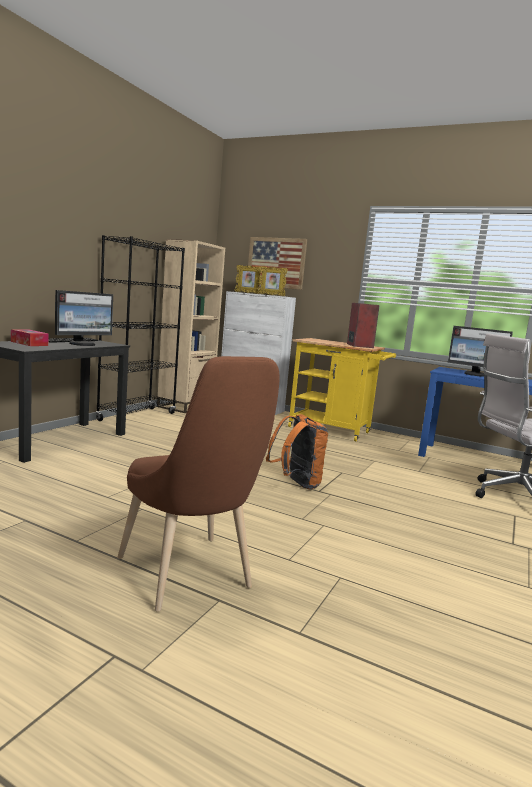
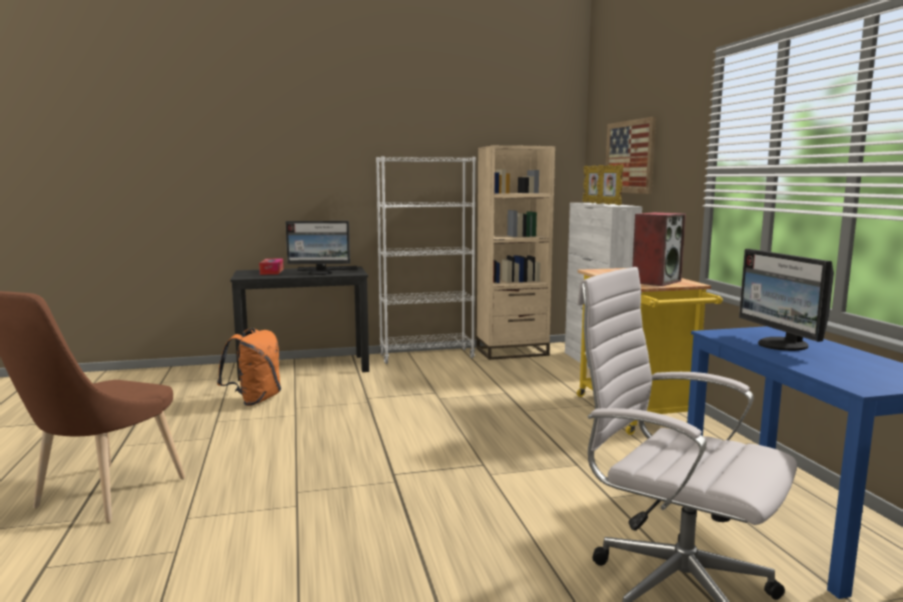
camera: 50 degrees right, 0 degrees up
(137, 417) = (426, 356): black bookcase -> white bookcase
(296, 484) = (391, 459): orange backpack -> orange backpack (255, 400)

